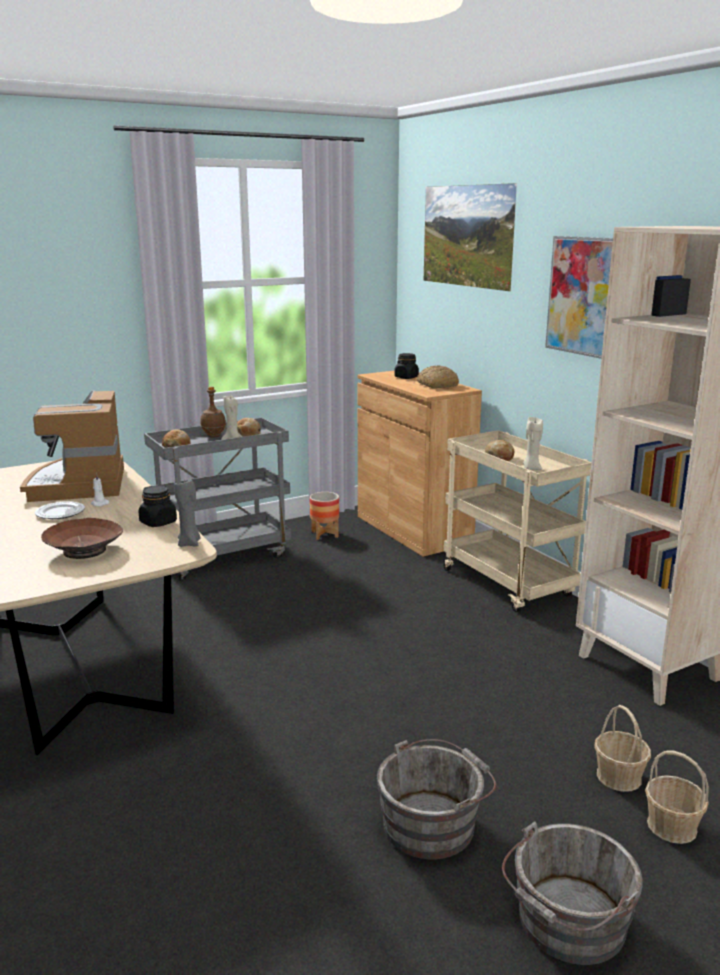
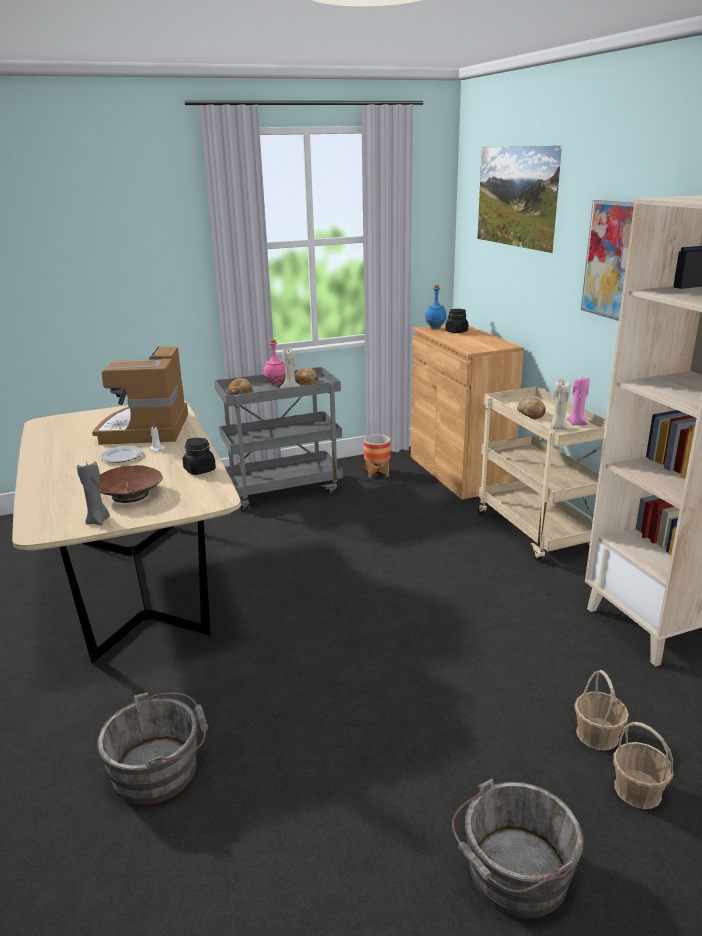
camera: 10 degrees right, 5 degrees up
(189, 543) = (219, 492): grey candle -> grey candle (98, 521)
(213, 436) = (275, 384): brown bottle -> pink bottle
(383, 374) = (435, 328): none -> blue bottle
(433, 823) = (412, 762): grey bucket -> grey bucket (160, 769)
(436, 385) = (482, 340): bread -> none
(549, 464) = (577, 423): none -> pink candle

